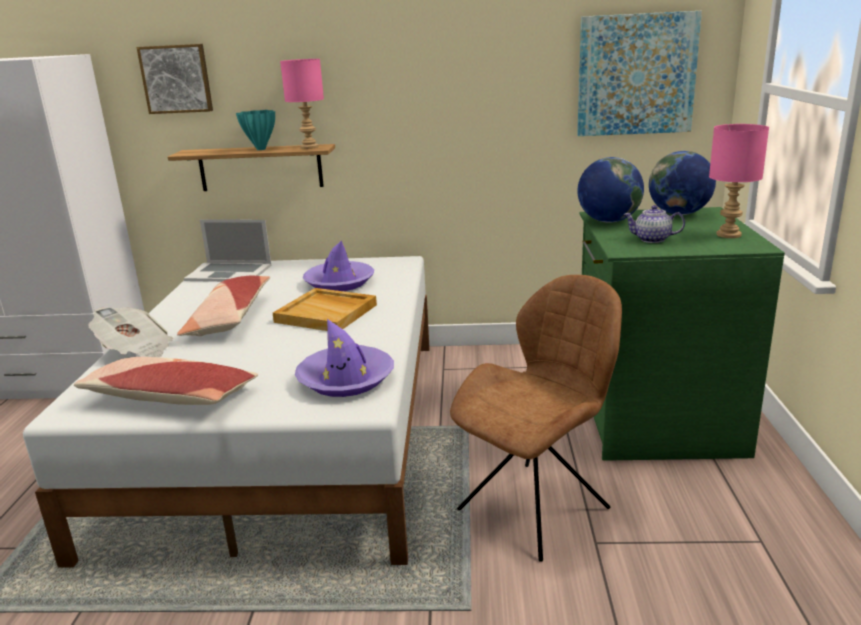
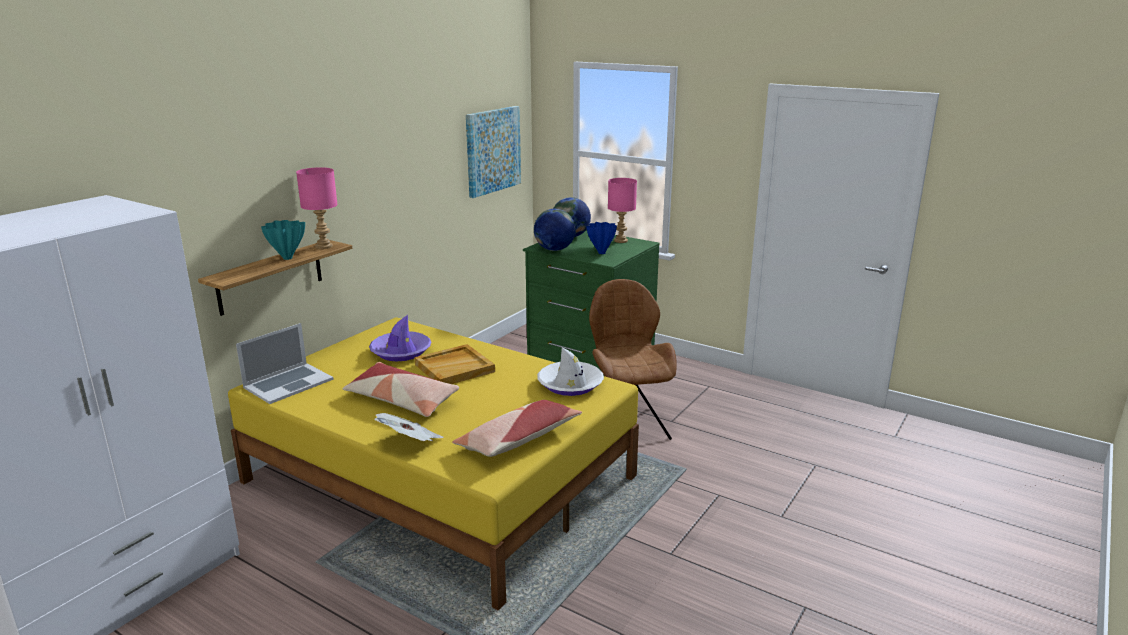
camera: 60 degrees left, 0 degrees up
(176, 79) = (192, 206): picture -> none
(289, 432) = (440, 479): white bed -> yellow bed
(346, 379) = (570, 384): purple hat -> white hat
(652, 239) = (601, 253): teapot -> blue vase

